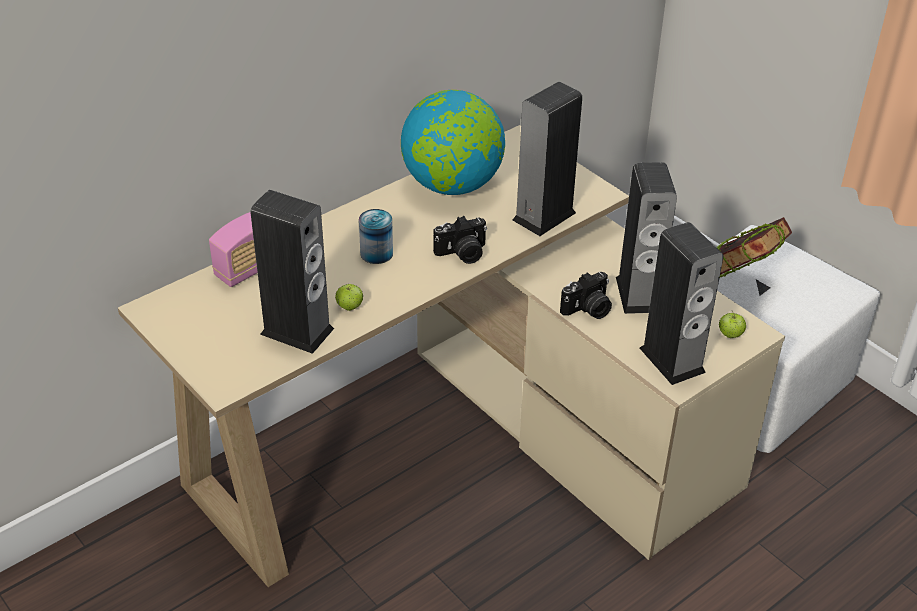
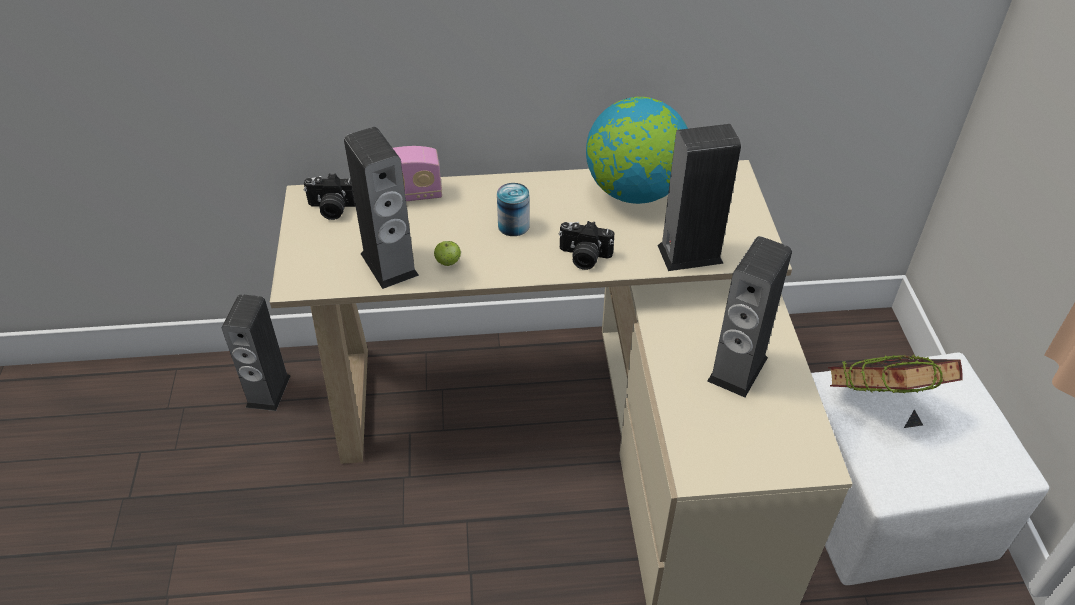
camera: 35 degrees right, 5 degrees up
(588, 310) = (675, 361): camera -> camera (332, 209)
(672, 360) = (711, 449): speaker -> speaker (268, 391)
(730, 335) = (793, 454): apple -> none

